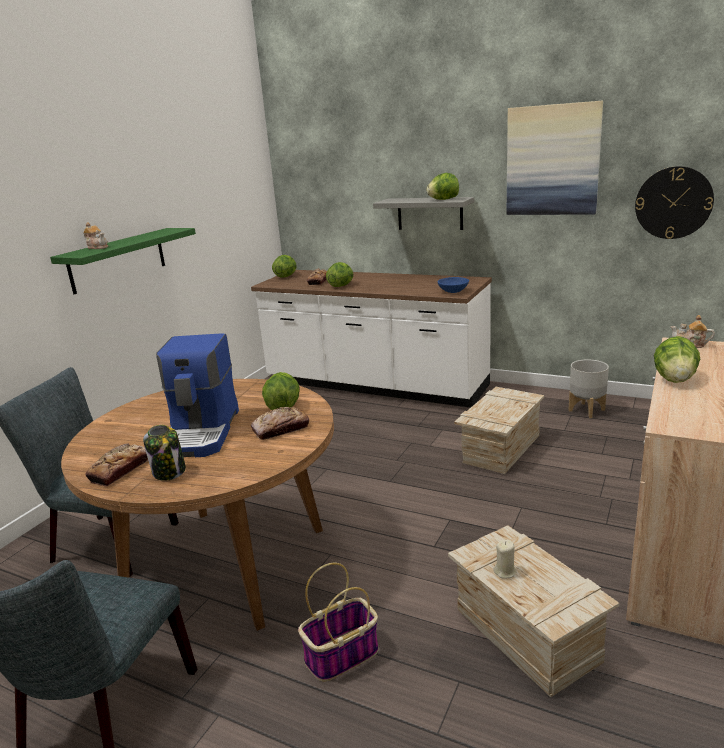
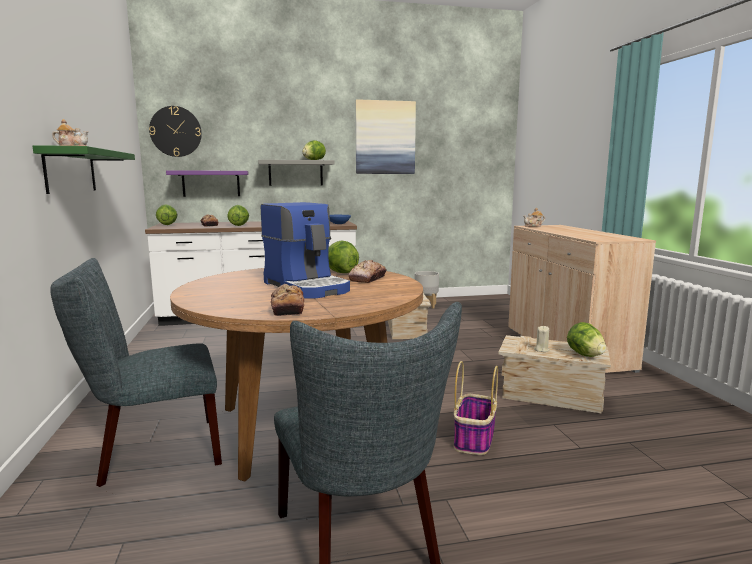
camera: 40 degrees left, 10 degrees down
(169, 472) = (336, 302): jar -> none
(338, 226) = (211, 183): none -> purple shelf
(673, 203) = (456, 167): wall clock -> wall clock (175, 131)
(674, 379) = (559, 232): lettuce -> lettuce (585, 355)

